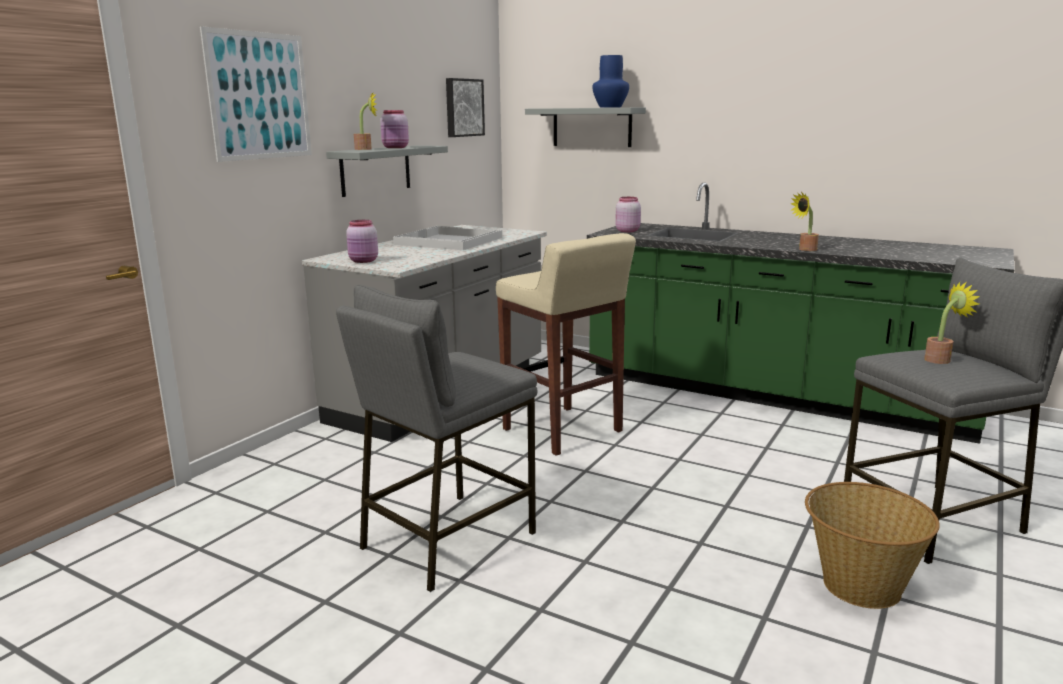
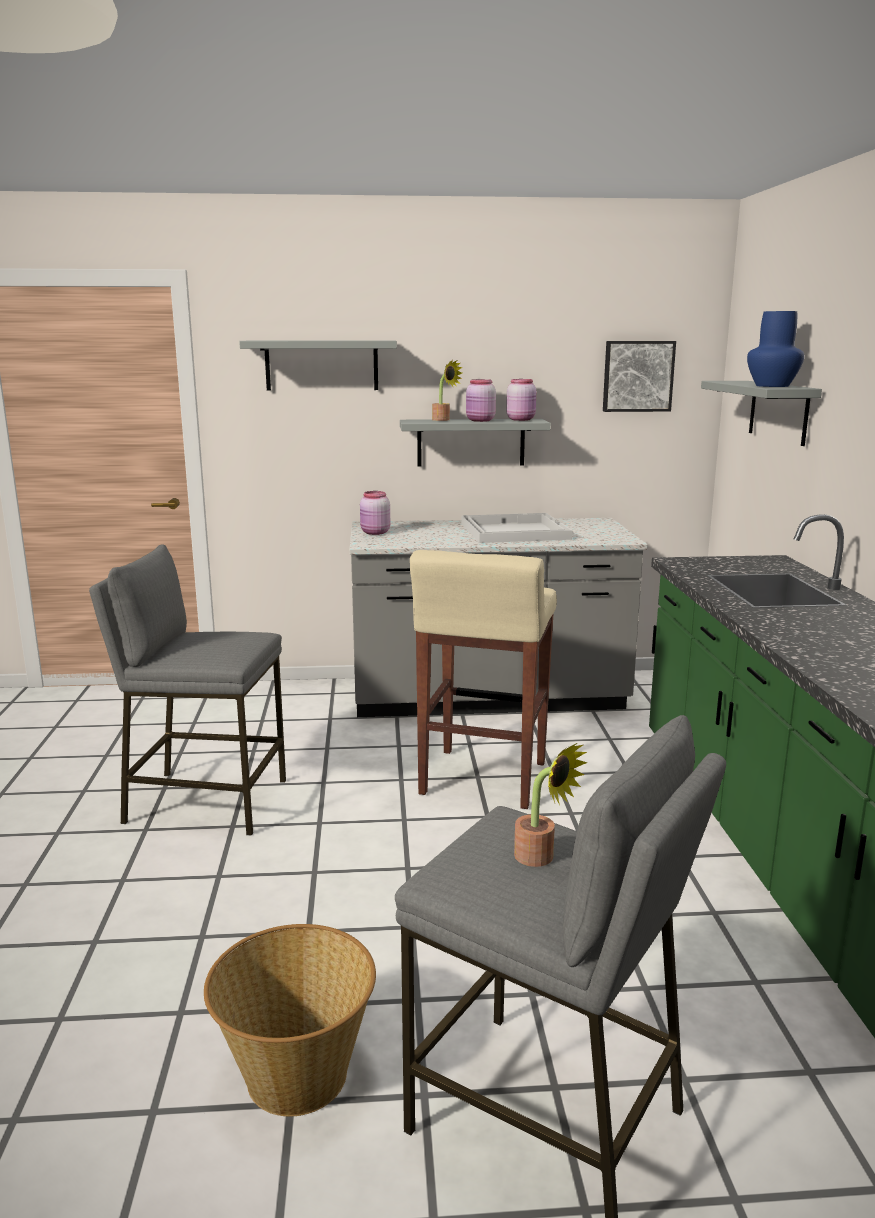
camera: 55 degrees right, 0 degrees up
(259, 96) = (321, 365): picture -> grey shelf
(627, 231) = (718, 564): pink jar -> pink jar (521, 419)
(805, 249) = (797, 651): potted plant -> none

